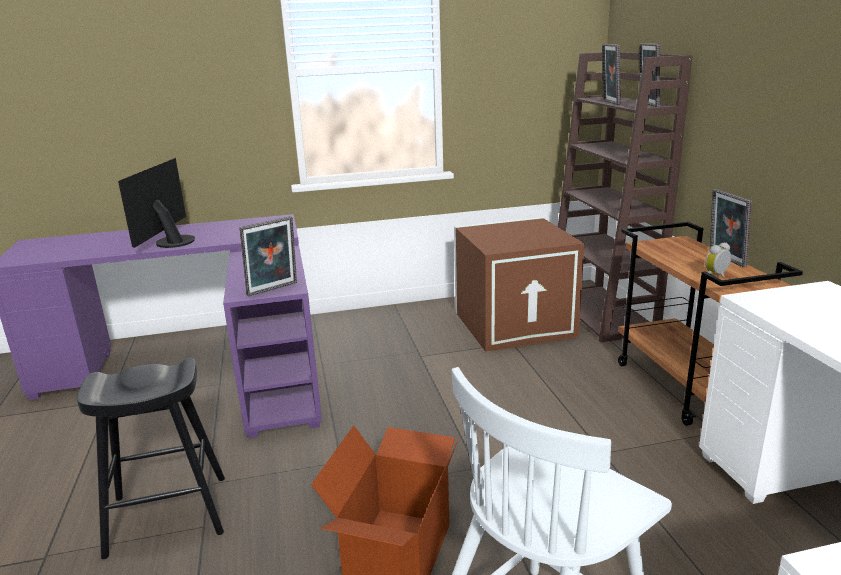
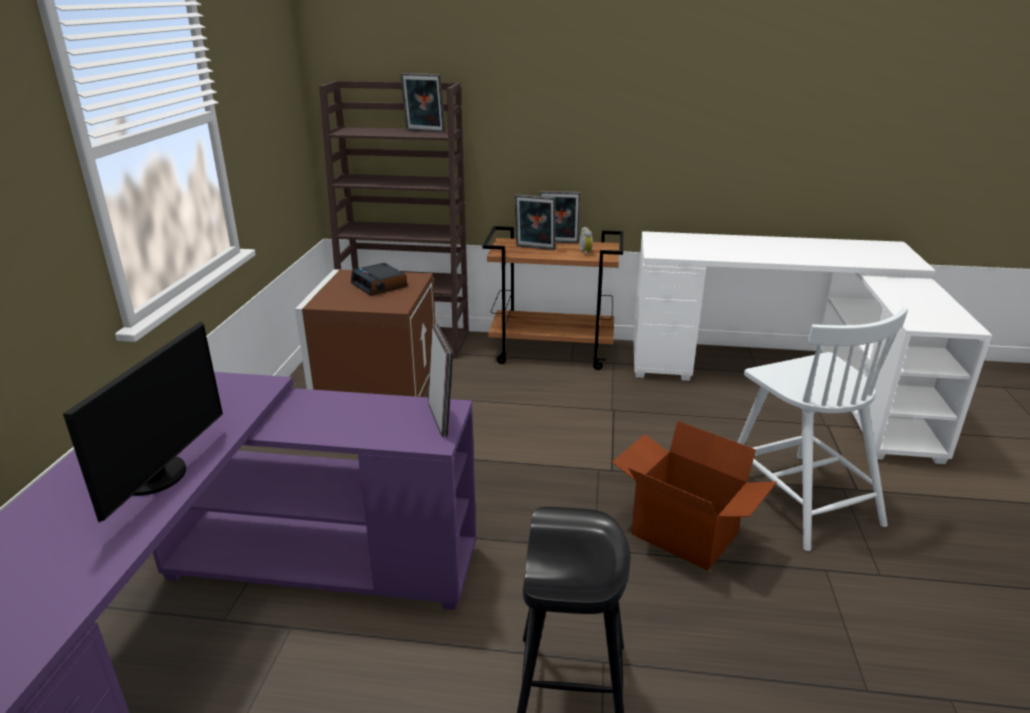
camera: 70 degrees left, 5 degrees up
(171, 242) = (159, 476): monitor -> monitor turned 105 degrees counterclockwise
(529, 235) = (380, 285): none -> alarm clock
(609, 102) = (386, 134): picture frame -> picture frame (534, 248)

